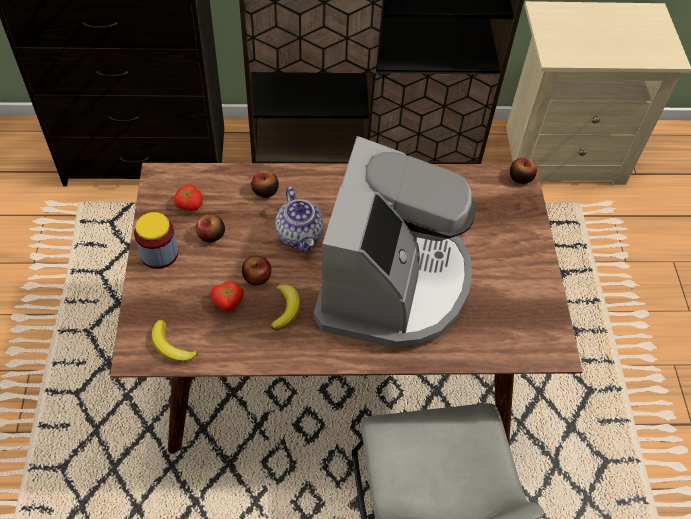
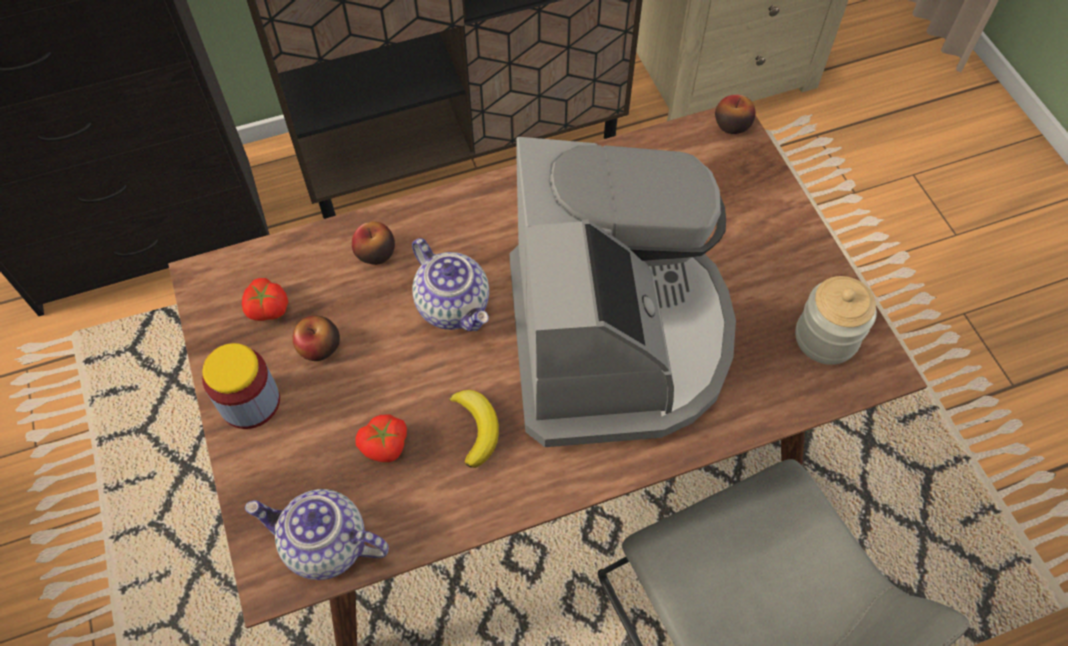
camera: 15 degrees left, 5 degrees up
(171, 346) = (325, 545): banana -> teapot
(257, 276) = (414, 391): apple -> none
(527, 322) = (826, 337): none -> jar

